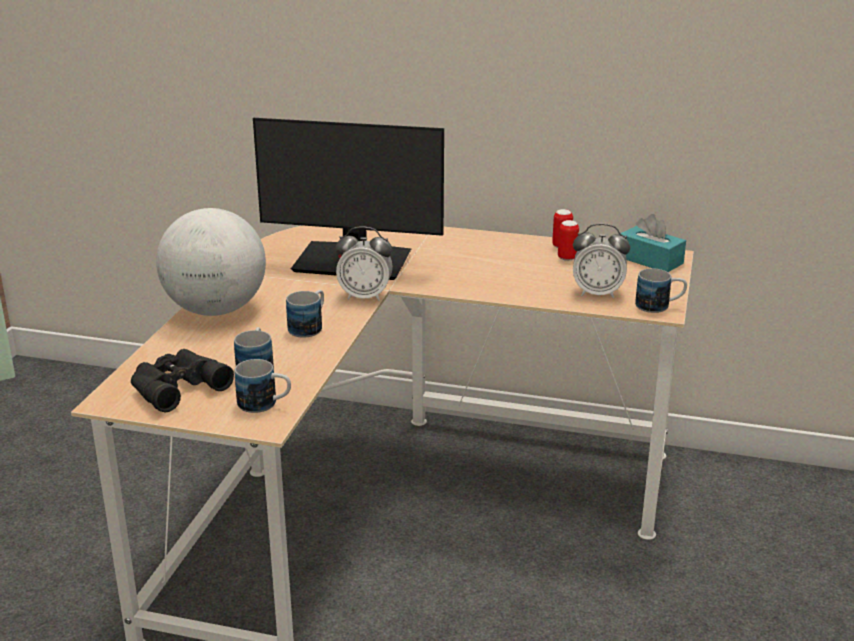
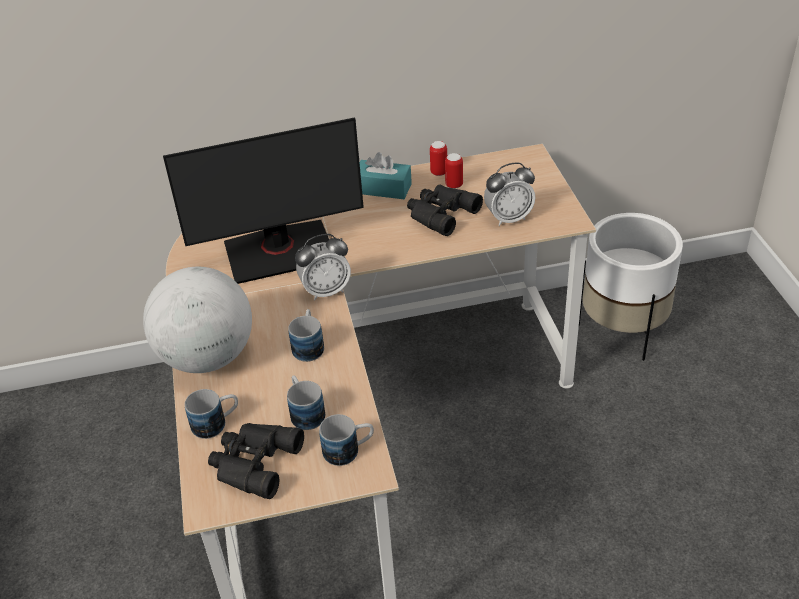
camera: 25 degrees left, 15 degrees up
(531, 273) = (439, 213): none -> black binoculars
(650, 260) = (519, 166): turquoise tissue box -> turquoise tissue box (383, 188)
(659, 306) = (565, 216): mug -> mug (216, 423)
(752, 510) = (622, 330): none -> white planter

